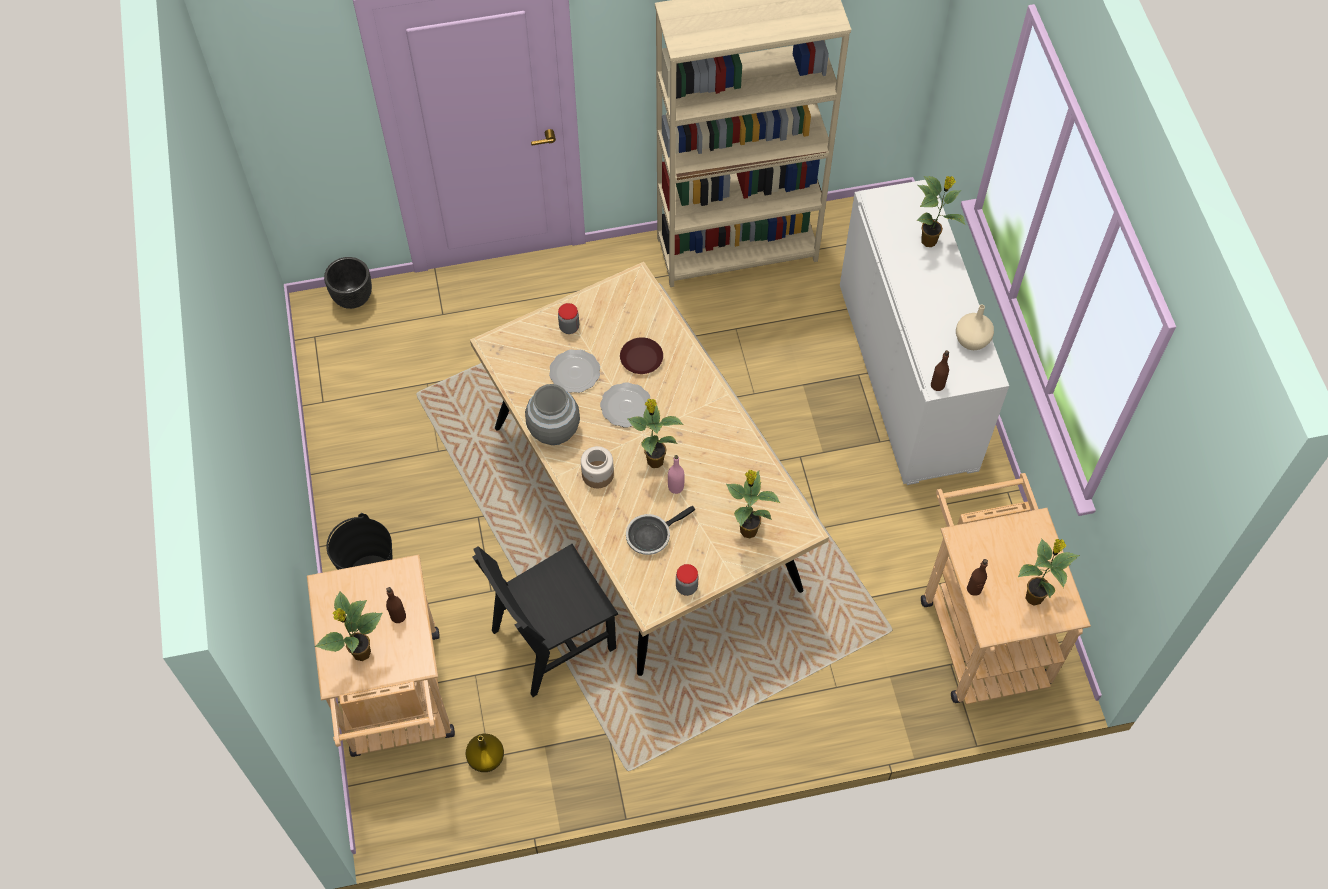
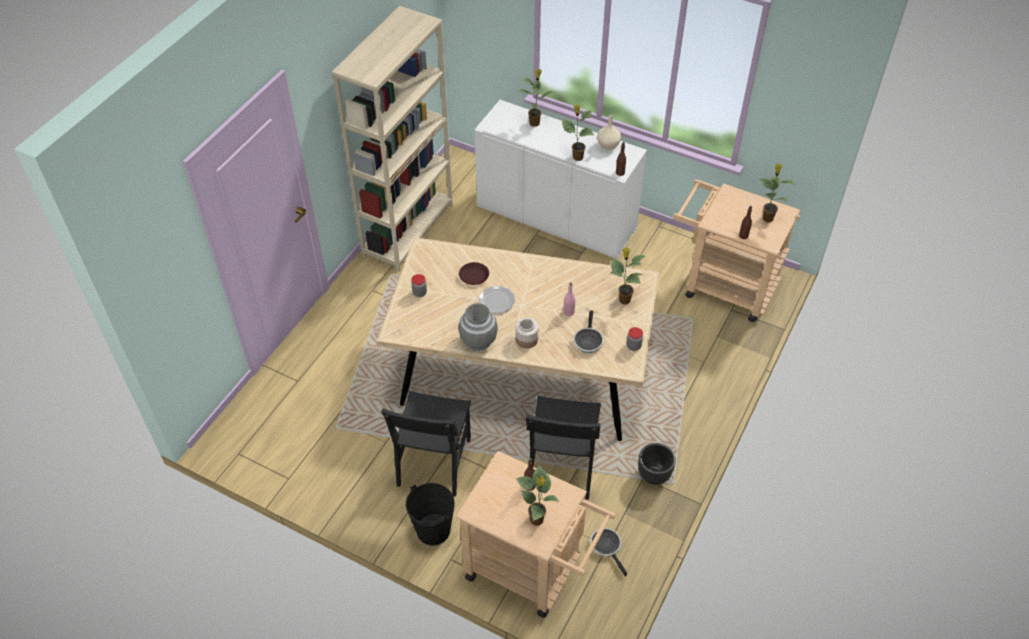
camera: 50 degrees left, 10 degrees down
(353, 298) = (235, 417): black planter -> black planter (653, 475)
(452, 514) = (434, 462): none -> black chair
(487, 758) = (607, 547): yellow vase -> frying pan
(575, 373) = (452, 309): plate -> none
(654, 460) = (542, 310): potted plant -> potted plant (577, 157)

